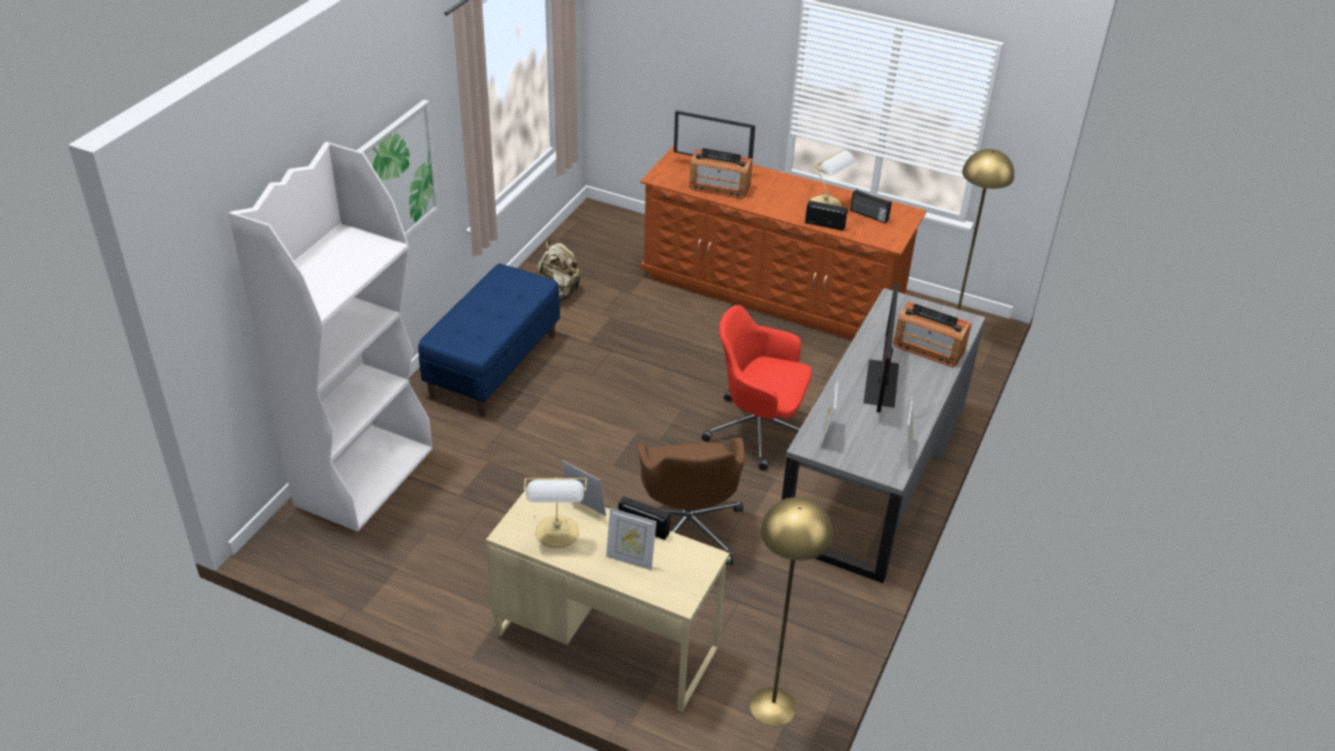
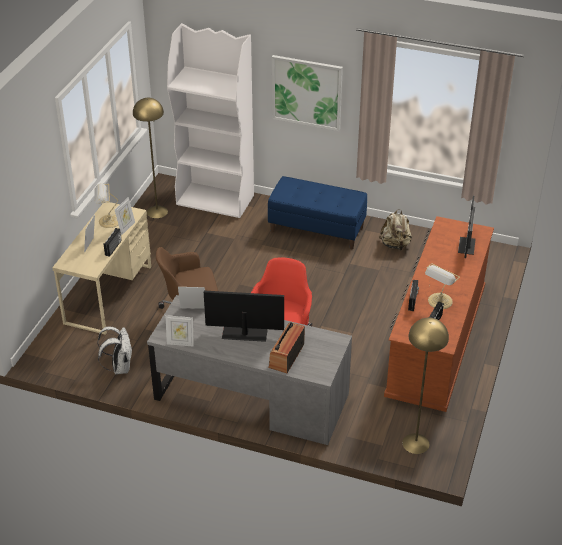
camera: 85 degrees right, 0 degrees up
(719, 187) = (442, 250): radio -> none
(772, 706) = (65, 356): yellow floor lamp -> yellow floor lamp (157, 211)
(804, 627) = (119, 367): none -> white backpack

